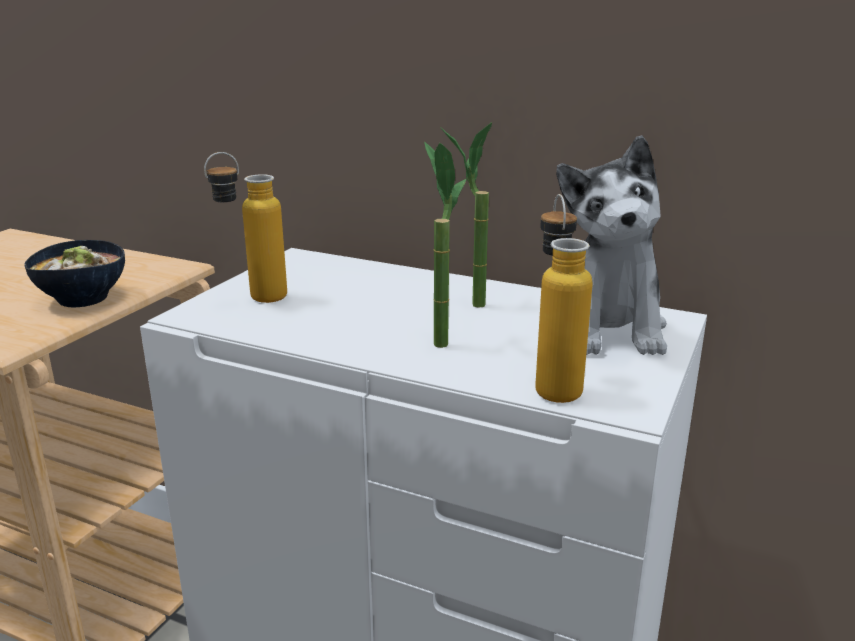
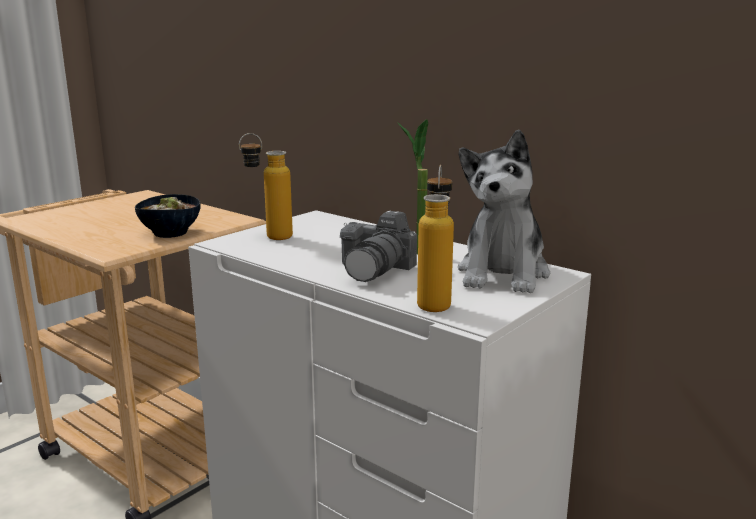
camera: 15 degrees right, 5 degrees down
(439, 338) = (376, 269): potted plant -> camera

